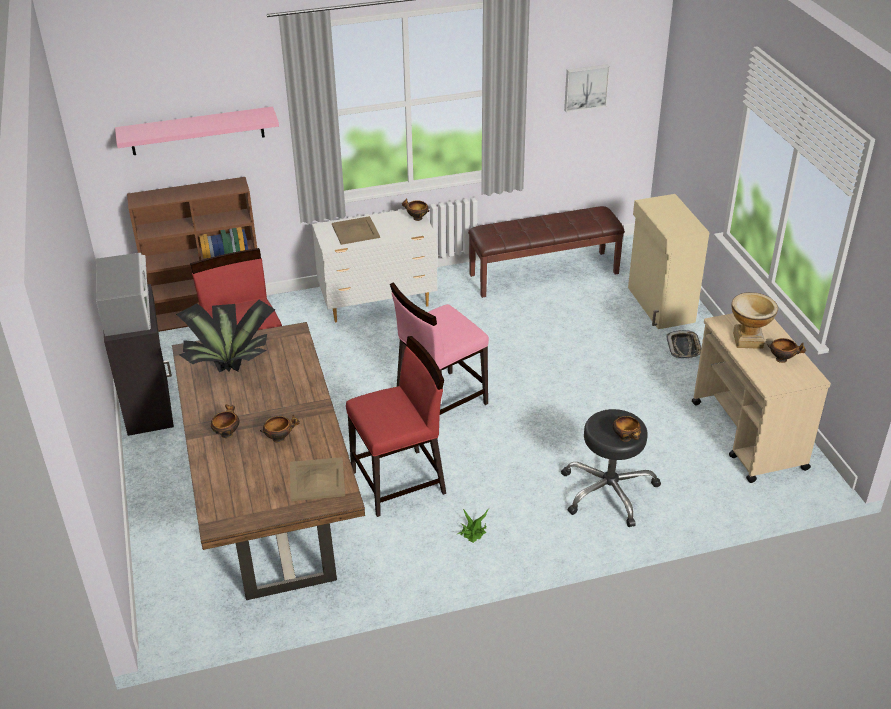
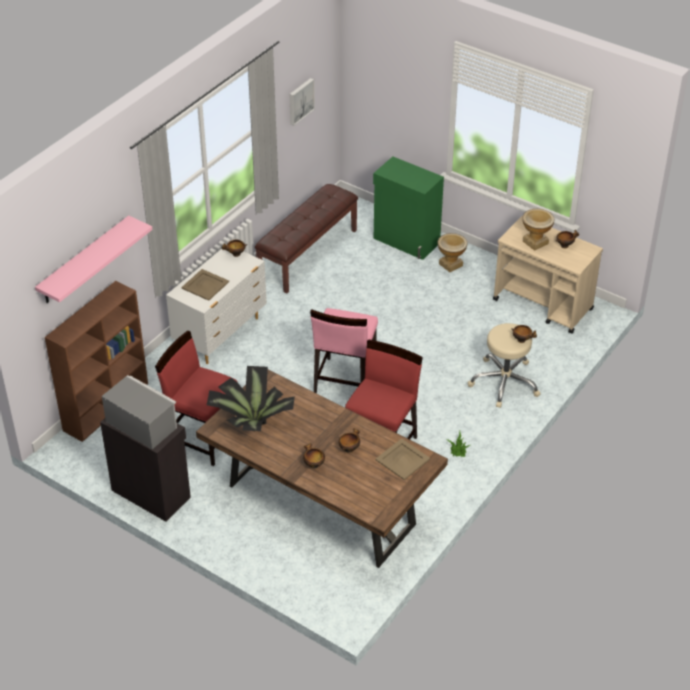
camera: 40 degrees left, 5 degrees up
(608, 491) = (504, 382): black stool -> beige stool
(660, 305) = (406, 241): beige cabinet -> green cabinet
(684, 347) = (451, 264): tray -> vase

